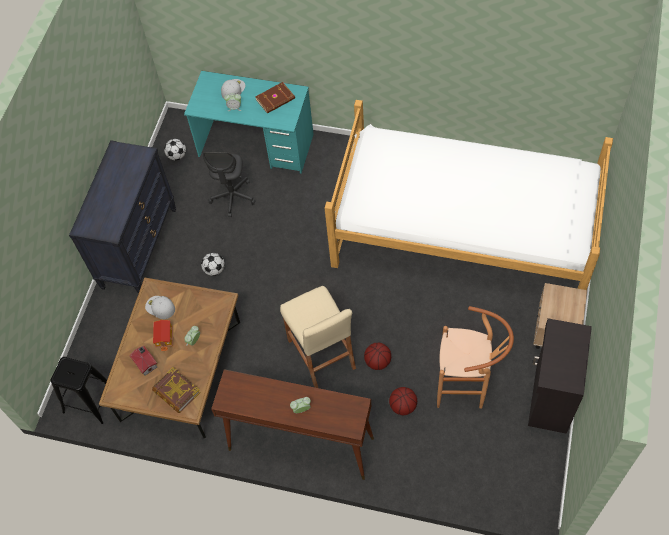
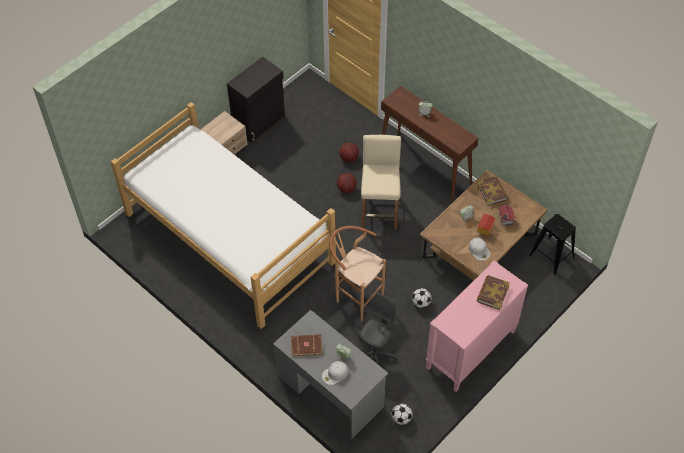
camera: 155 degrees left, 5 degrees down
(104, 206) = (492, 294): none -> book
(139, 247) = (470, 350): black dresser -> pink dresser
(256, 146) = (330, 391): turquoise desk -> grey desk
(466, 388) = (304, 149): brown stool -> brown stool (355, 298)

